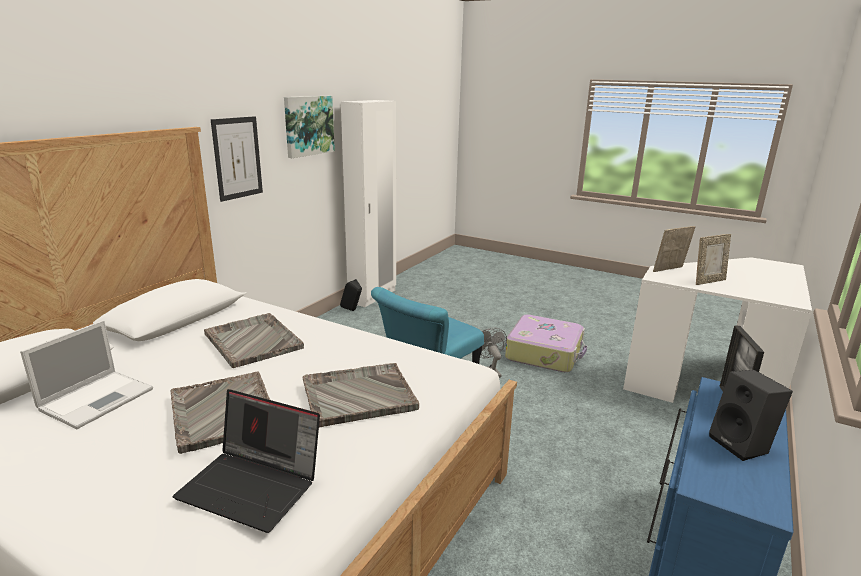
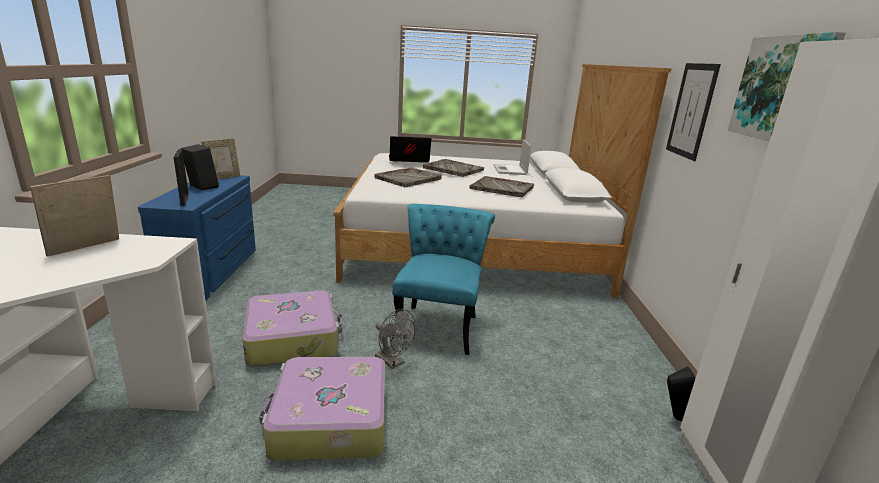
camera: 150 degrees right, 0 degrees up
(566, 409) = (293, 339): none -> suitcase
(669, 270) = (130, 261): picture frame -> picture frame (223, 178)

